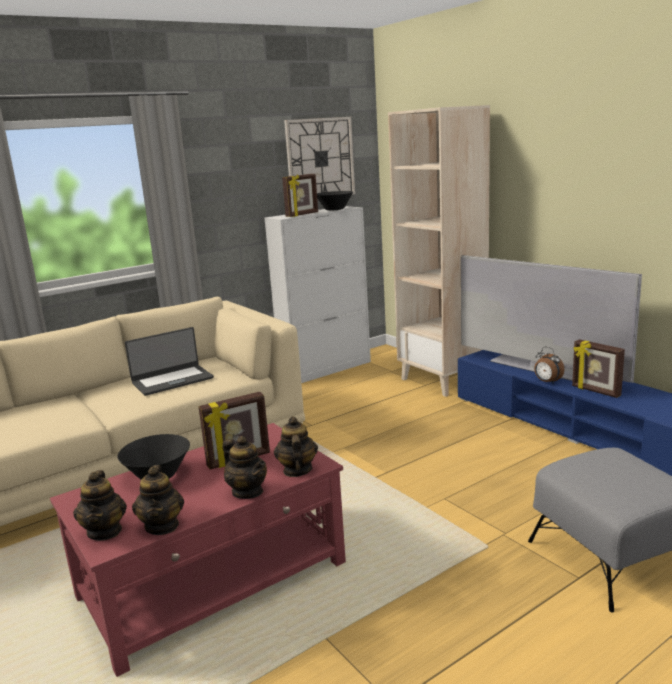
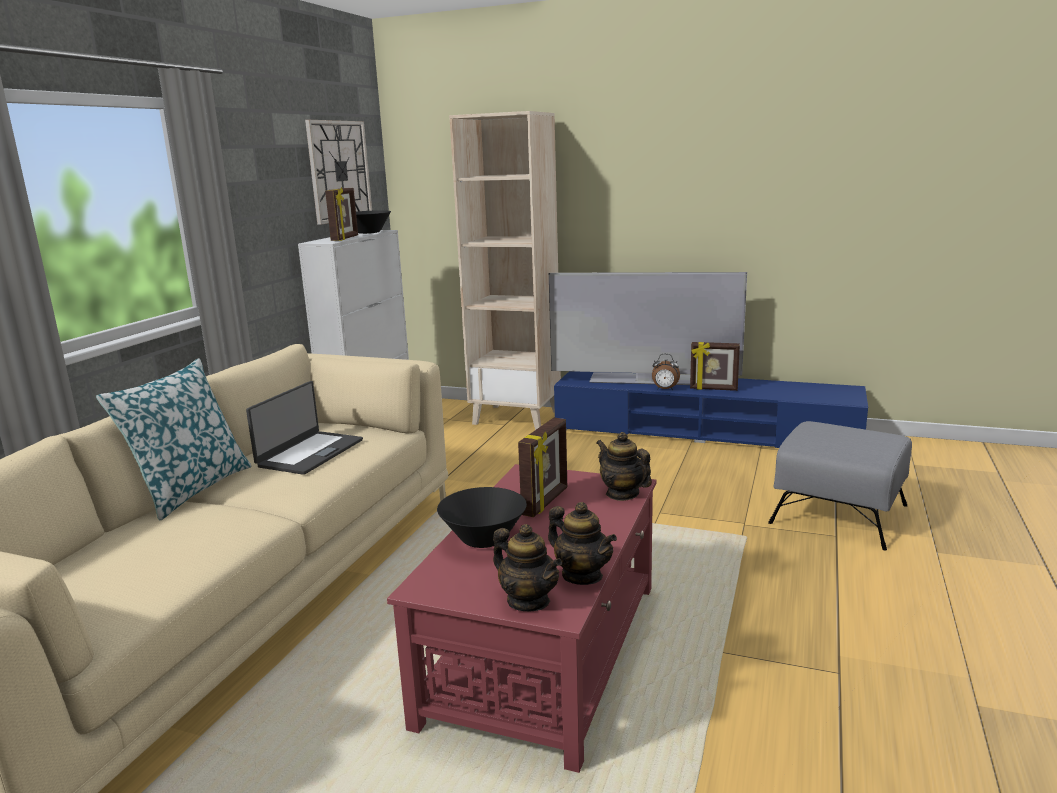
camera: 35 degrees left, 0 degrees up
(85, 390) = (191, 489): none -> pillow
(248, 492) = (610, 523): teapot -> none

